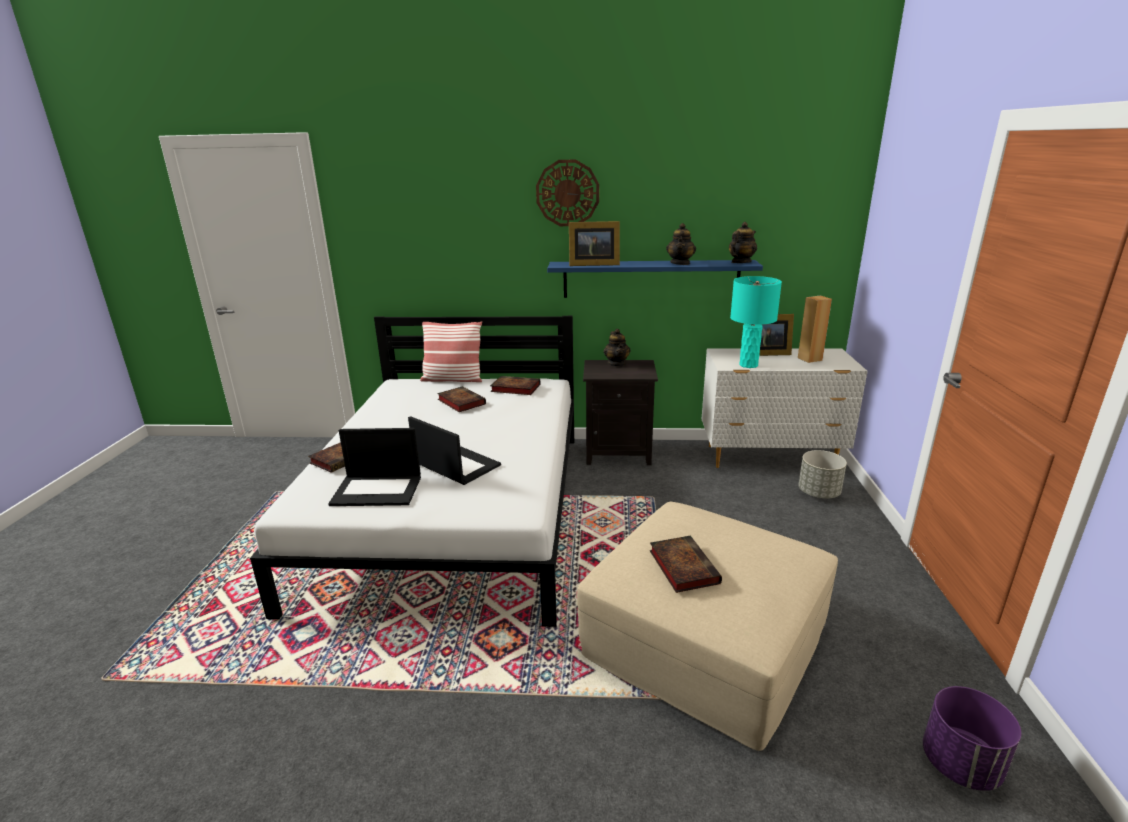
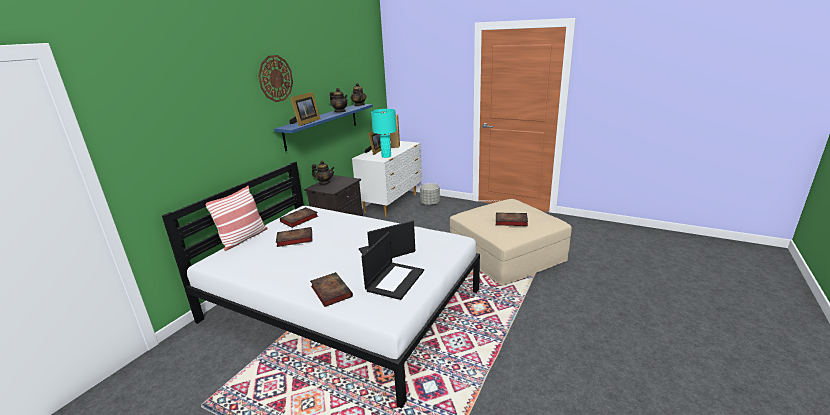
camera: 65 degrees left, 0 degrees up
(960, 764) = (579, 231): purple planter -> none

